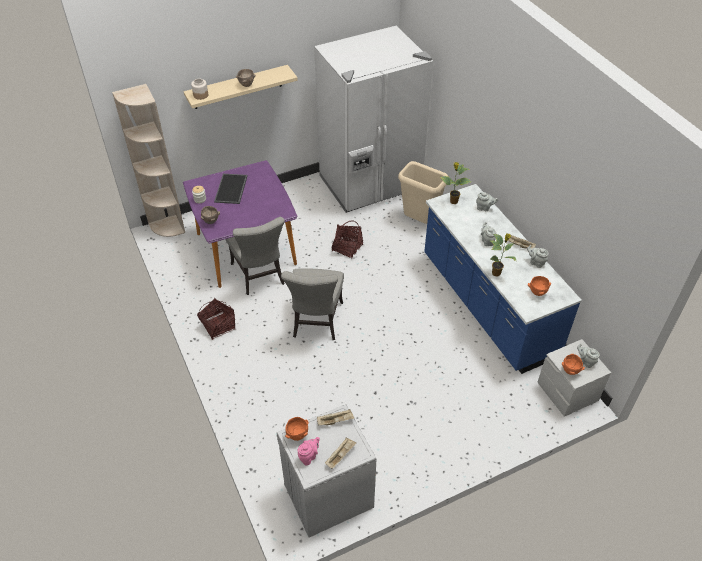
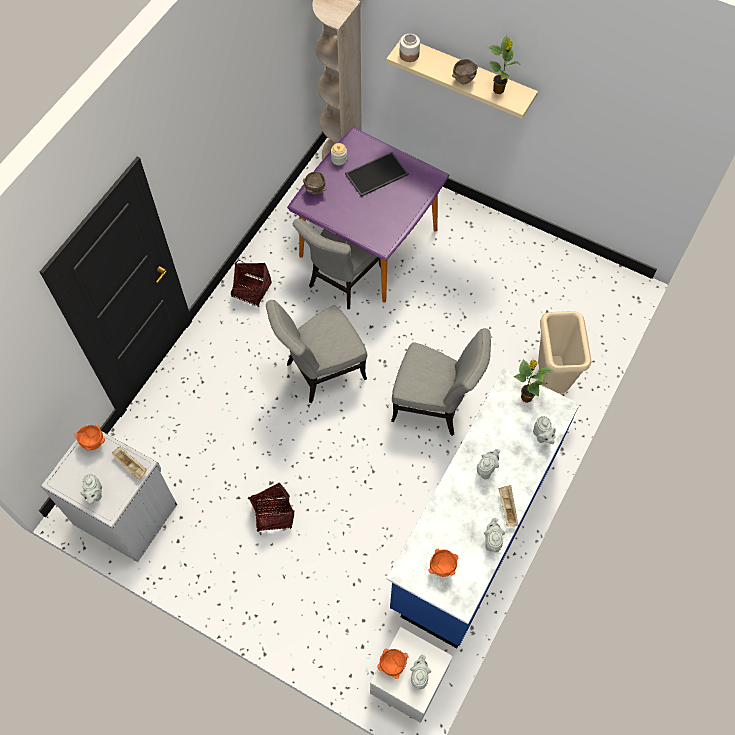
camera: 55 degrees right, 15 degrees up
(309, 456) = (77, 467): pink teapot -> none
(340, 455) = (94, 494): beige tray -> grey teapot
(347, 248) = (447, 334): basket -> basket (273, 514)
(370, 183) = (569, 293): white fridge -> none
(391, 280) = (435, 405): none -> grey chair
(497, 273) = (441, 507): potted plant -> potted plant (499, 90)

